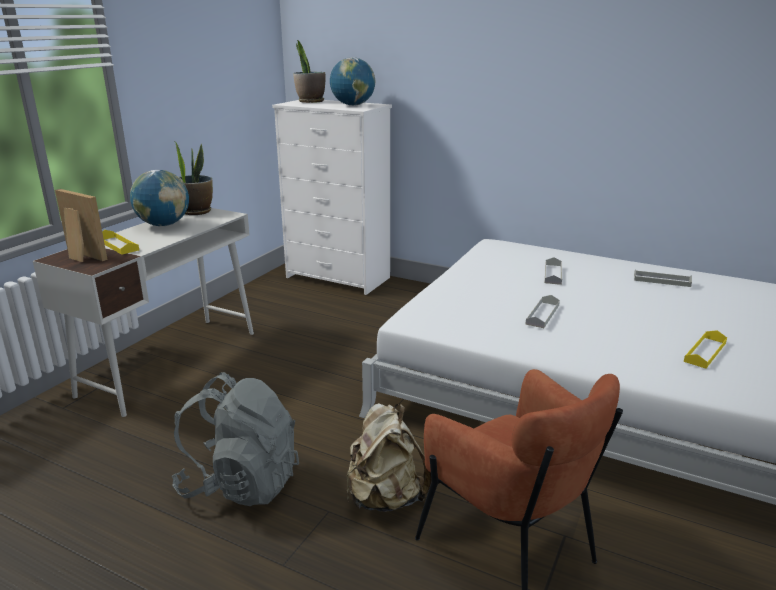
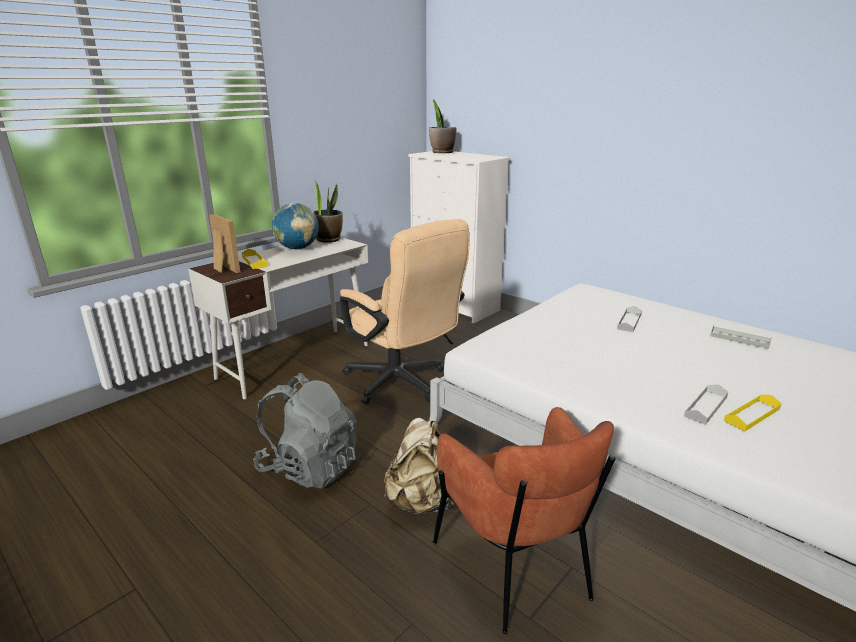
camera: 15 degrees right, 0 degrees up
(312, 373) = (402, 384): none -> beige office chair
(353, 105) = (475, 157): globe -> none
(542, 314) = (600, 358): grey tray -> grey tray (705, 406)

